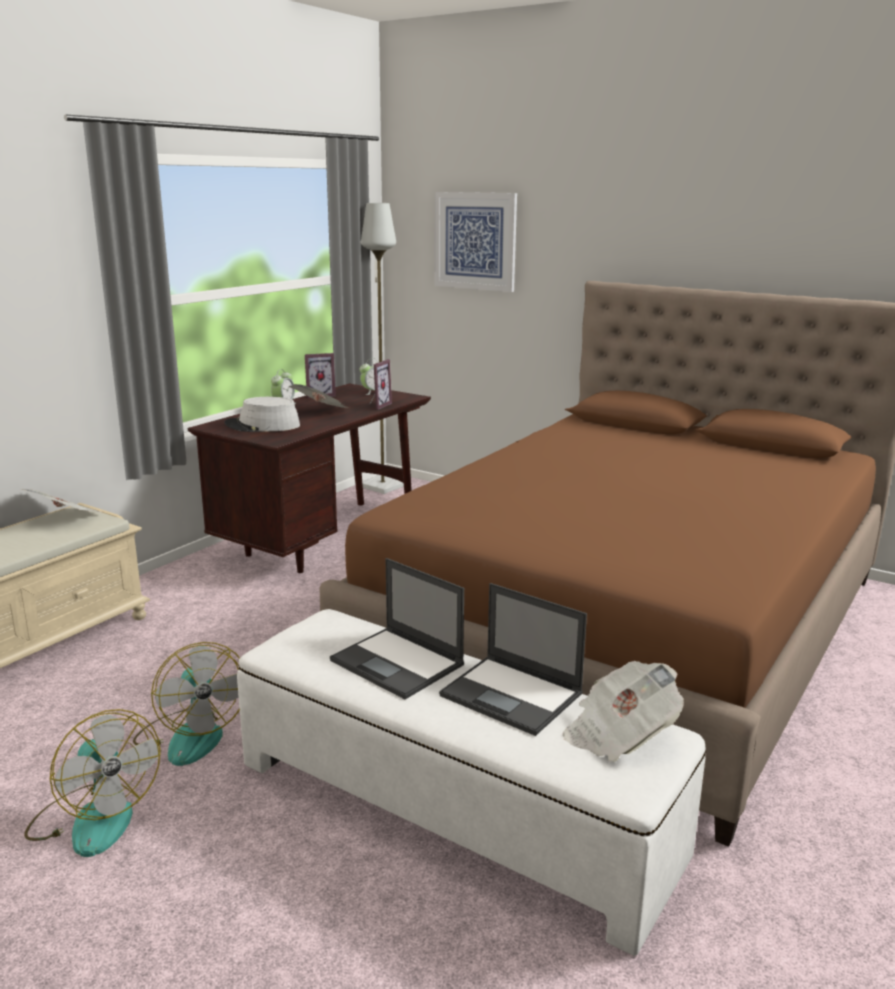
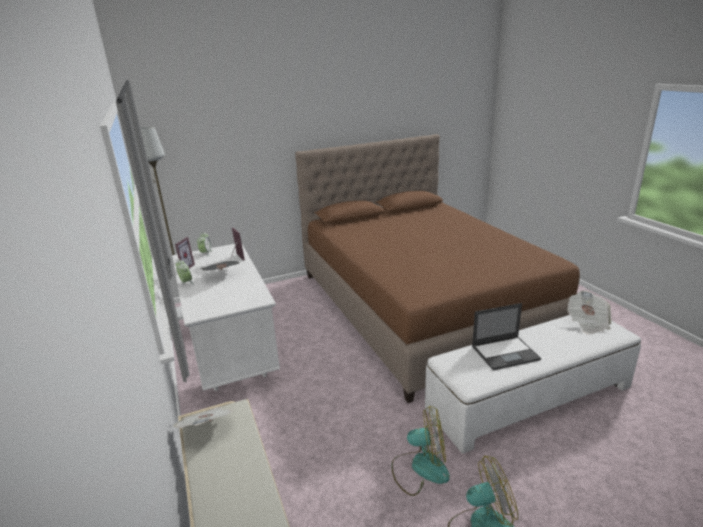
camera: 55 degrees left, 5 degrees up
(262, 426) = (223, 298): grey hat -> none
(323, 539) = (231, 355): brown desk -> white desk
(475, 241) = (210, 141): picture -> none
(513, 695) = (548, 334): laptop -> none

